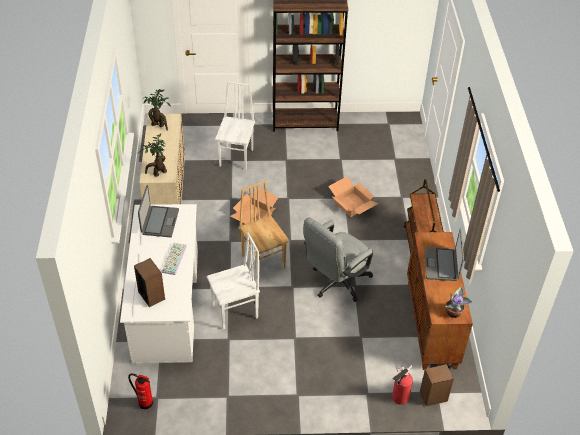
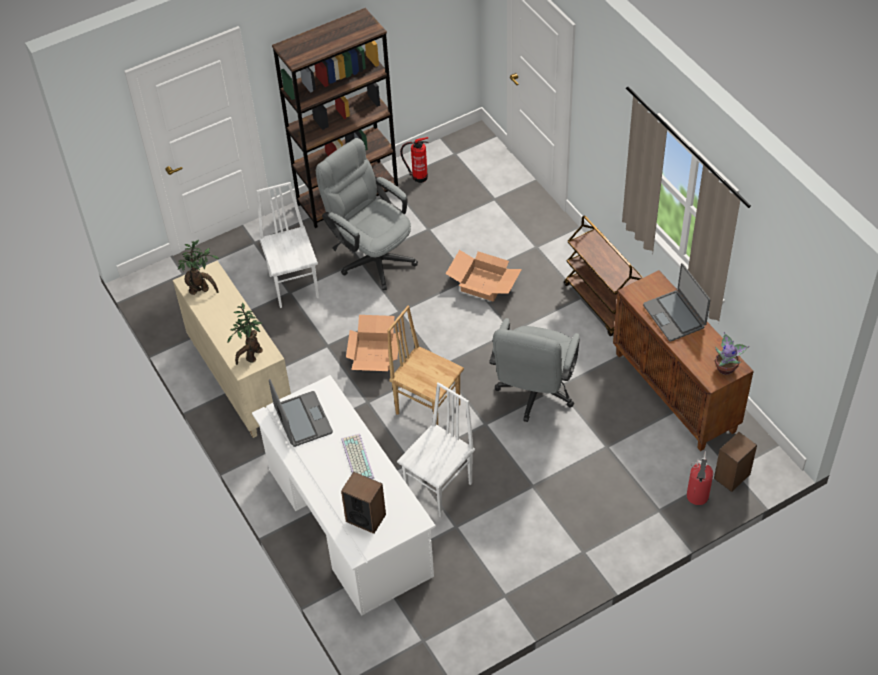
camera: 25 degrees left, 5 degrees up
(144, 402) = (412, 653): fire extinguisher -> fire extinguisher (418, 177)
(295, 160) = (371, 256): none -> grey office chair

